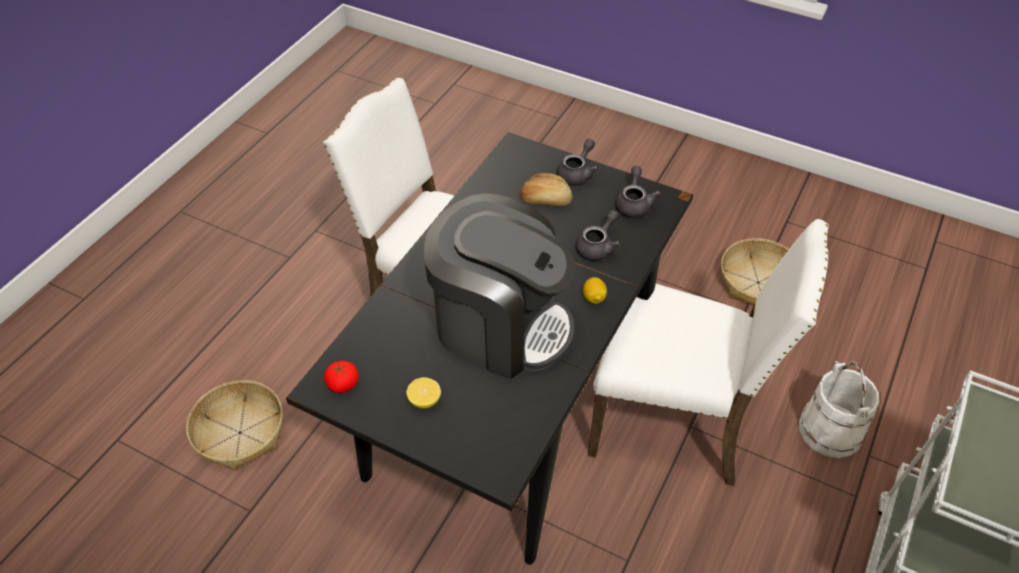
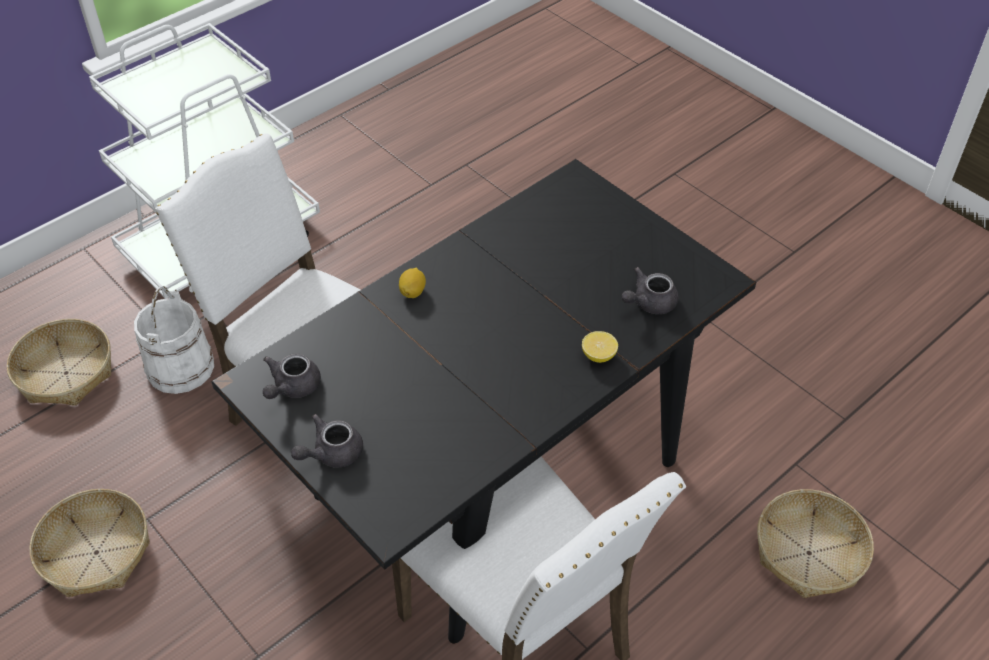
camera: 160 degrees left, 0 degrees up
(343, 384) = (698, 277): tomato -> none
(424, 400) = (622, 245): lemon -> lemon (598, 355)
(500, 325) = (523, 290): coffee machine -> none
(545, 200) = (395, 425): bread -> none
(598, 247) = (371, 345): grey teapot -> grey teapot (649, 303)
(915, 395) = (66, 373): none -> basket

